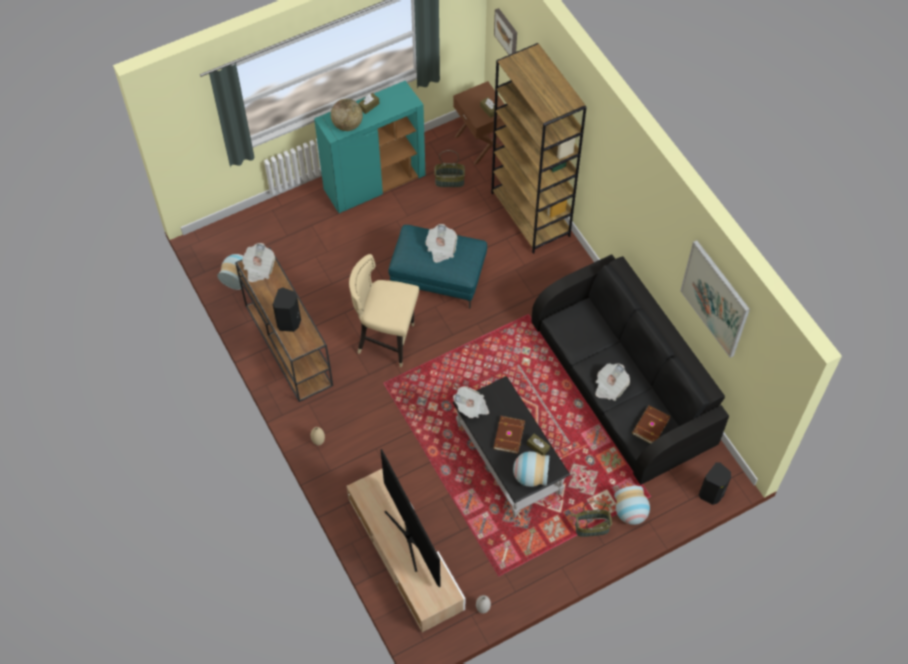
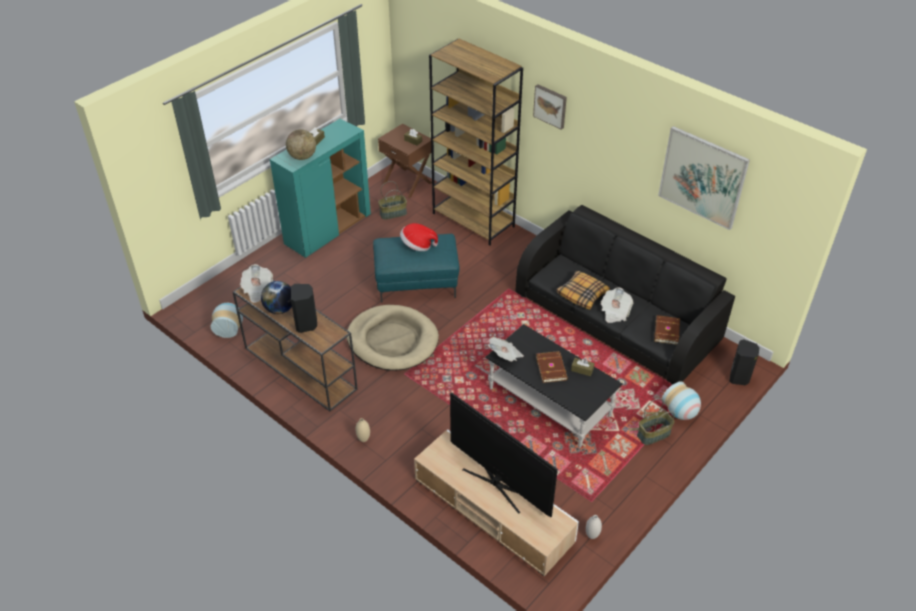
camera: 20 degrees left, 15 degrees down
(271, 297) = (279, 309): none -> globe
(387, 341) = (392, 340): beige stool -> beige dog bed
(441, 249) = (417, 245): newspaper -> hat
(507, 33) = (418, 58): picture -> picture (550, 106)
(530, 476) = (588, 394): vase -> none
(588, 354) = (582, 294): none -> pillow

